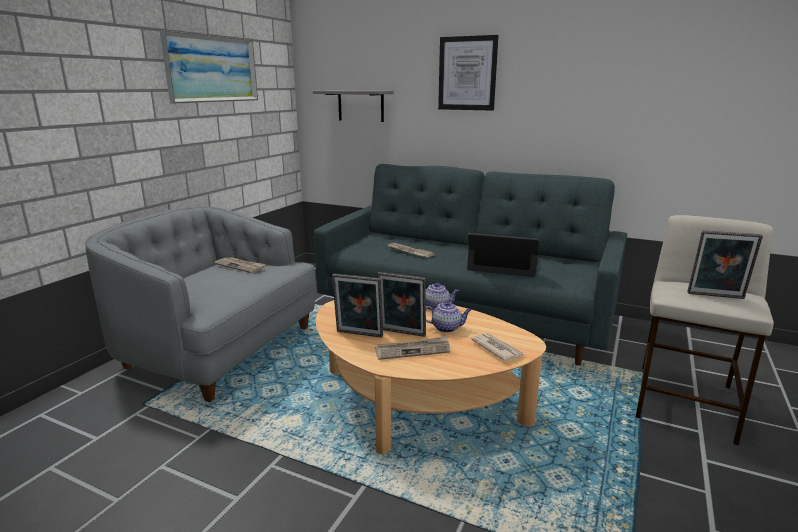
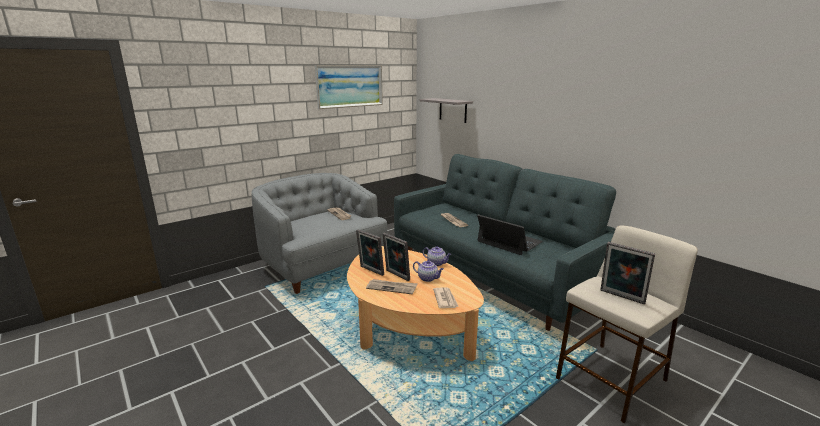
camera: 25 degrees right, 0 degrees up
(467, 73) = (521, 92): picture -> none

